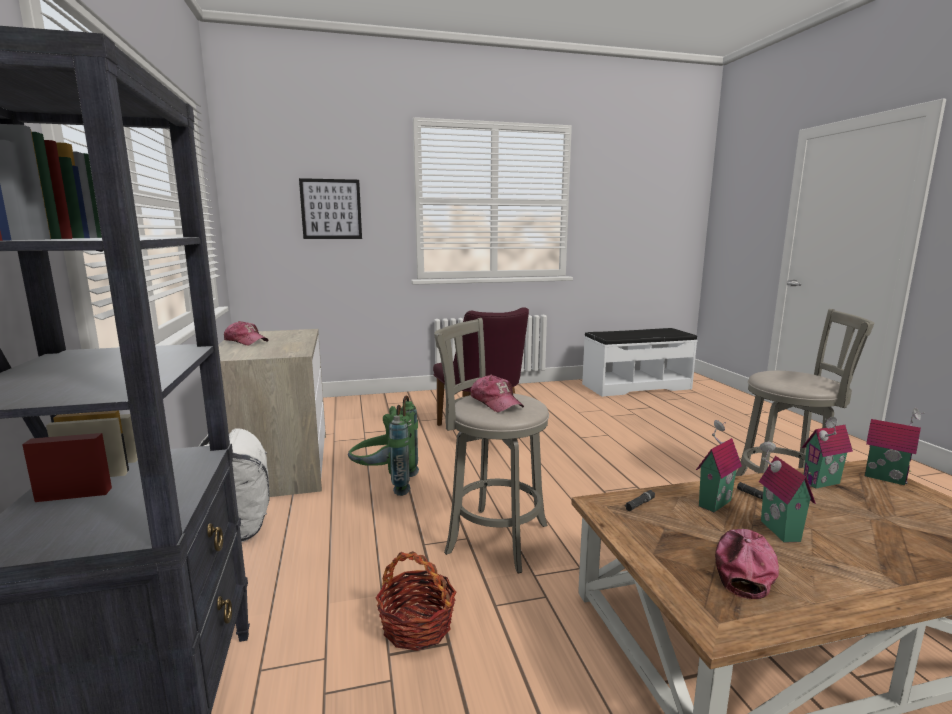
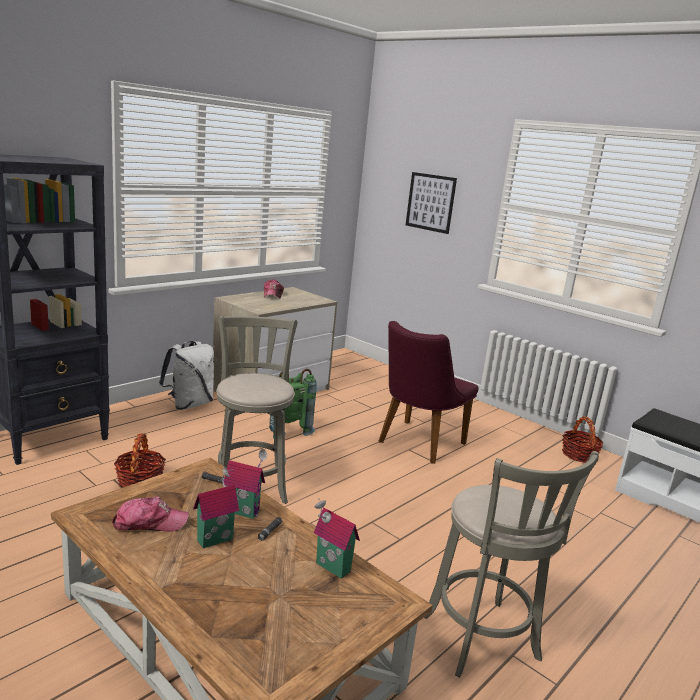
camera: 55 degrees right, 5 degrees up
(496, 403) = (253, 382): cap -> none
(548, 390) = (579, 455): none -> basket
(885, 477) = (386, 611): toy house -> none

